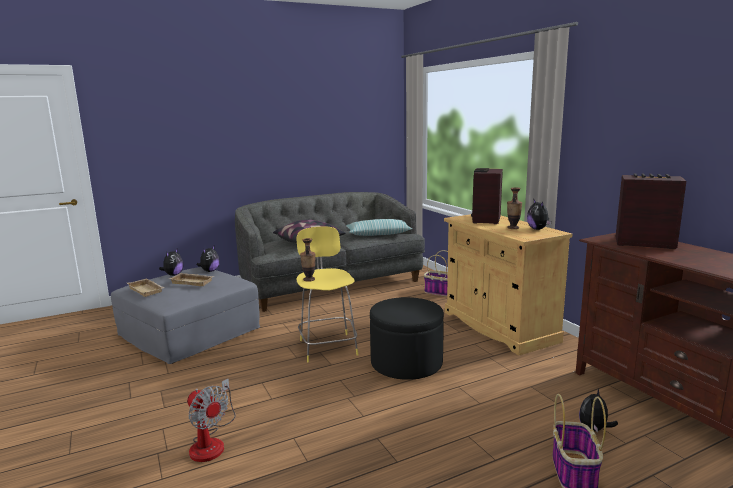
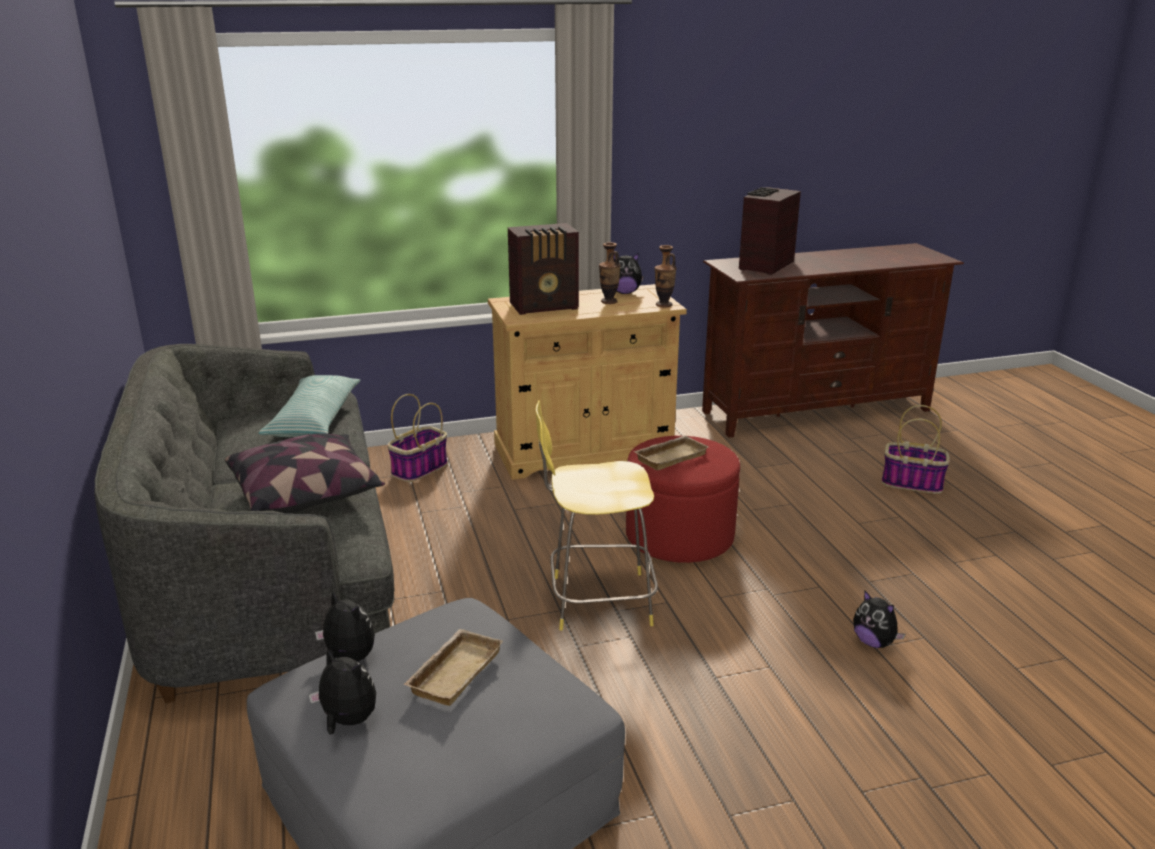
camera: 80 degrees left, 10 degrees up
(147, 290) = (470, 752): beige tray -> beige tray (670, 456)
(211, 442) = (895, 727): fan -> none
(309, 279) = (606, 498): vase -> vase (664, 305)
(406, 363) = (679, 536): black ottoman -> red ottoman
(485, 220) = (545, 306): radio -> radio turned 45 degrees counterclockwise
(594, 429) = (842, 457): plush toy -> plush toy (874, 642)

